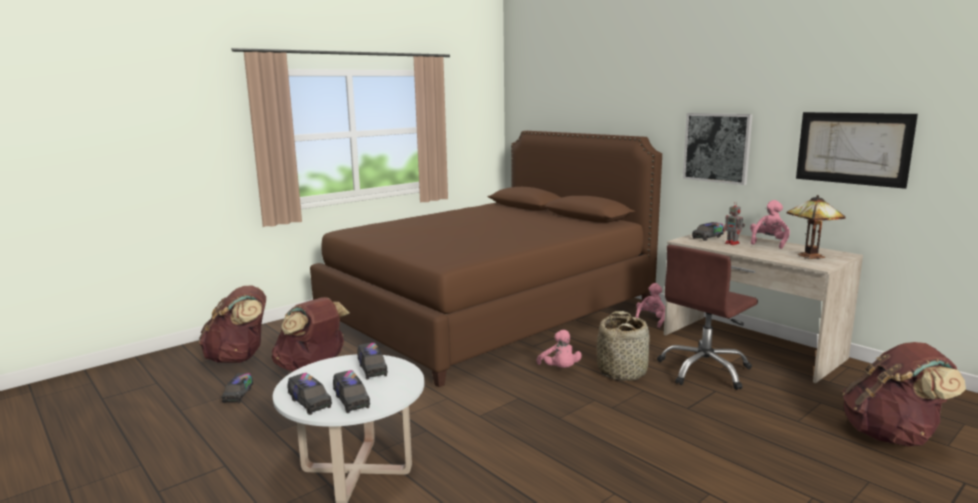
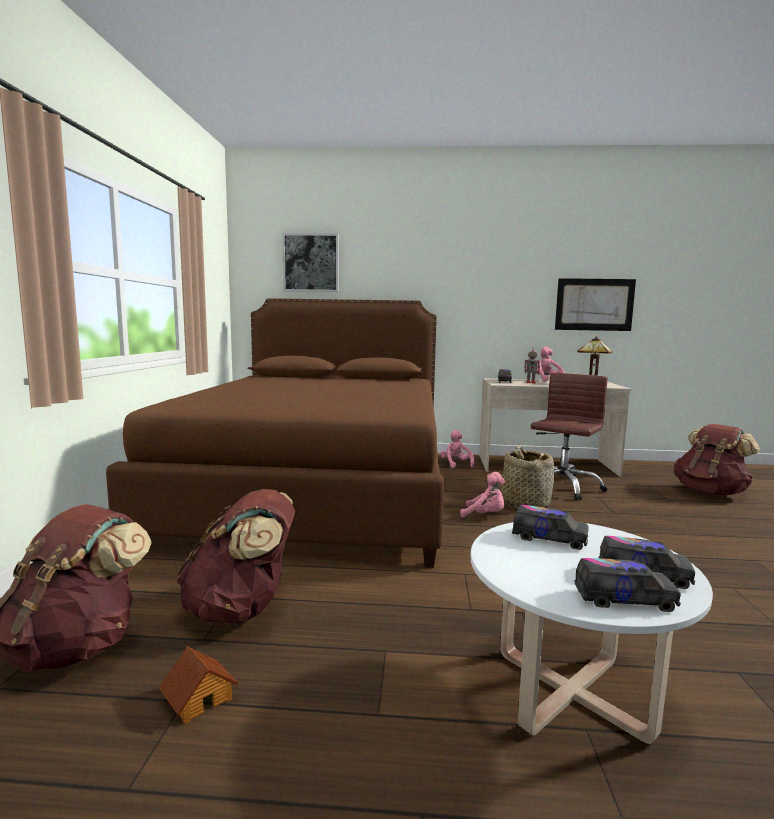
camera: 45 degrees left, 5 degrees down
(238, 395) = (199, 698): toy truck -> toy house
(704, 370) = (562, 486): brown office chair -> brown office chair turned 150 degrees counterclockwise
(717, 147) = (487, 308): picture -> picture (311, 263)

